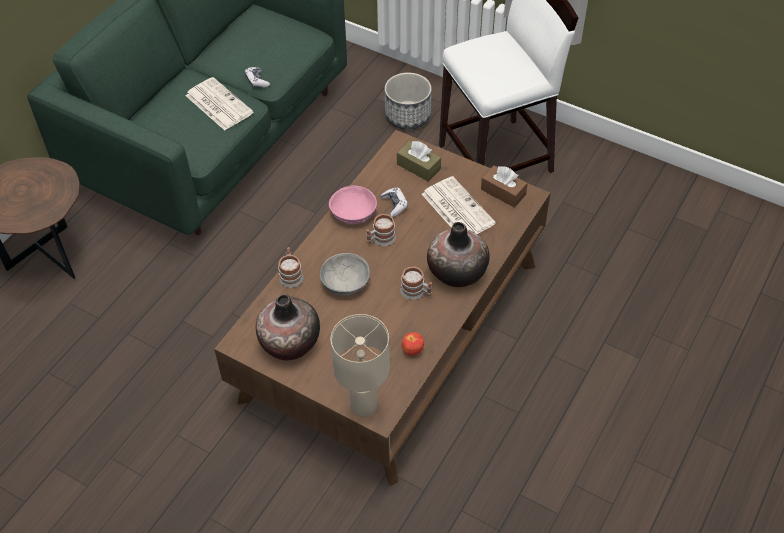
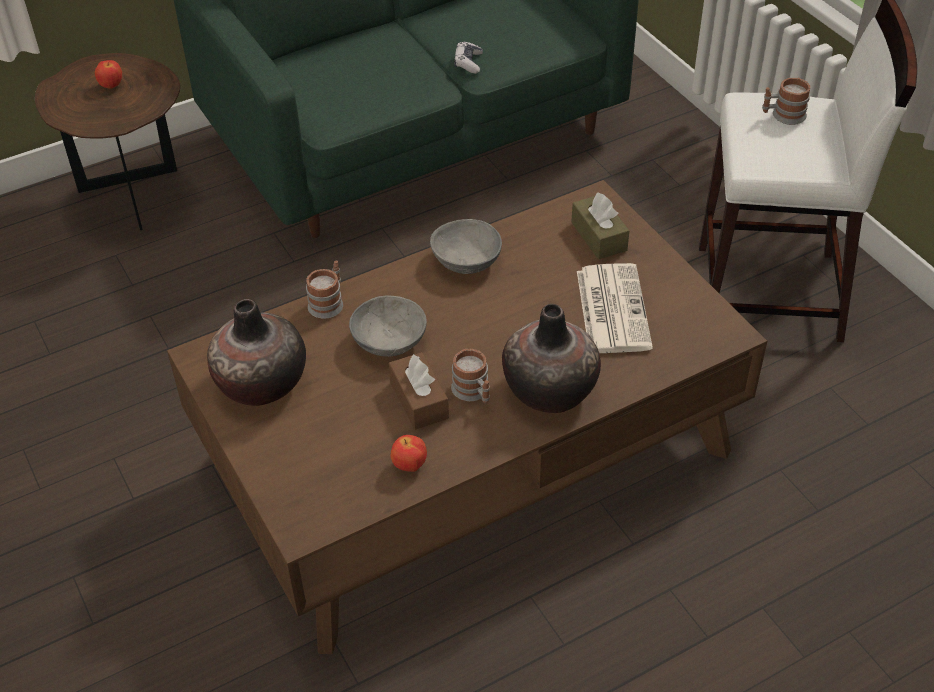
camera: 30 degrees right, 5 degrees down
(24, 187) = (111, 86): none -> apple
(218, 104) = (400, 73): newspaper -> none
(353, 214) = (466, 261): pink bowl -> grey bowl
(363, 406) = (289, 506): beige table lamp -> none
(380, 239) = (477, 306): mug -> mug (783, 115)
(394, 205) = (530, 271): game controller -> none
(408, 116) = (681, 196): planter -> none
(503, 192) = (695, 313): brown tissue box -> brown tissue box (419, 400)

